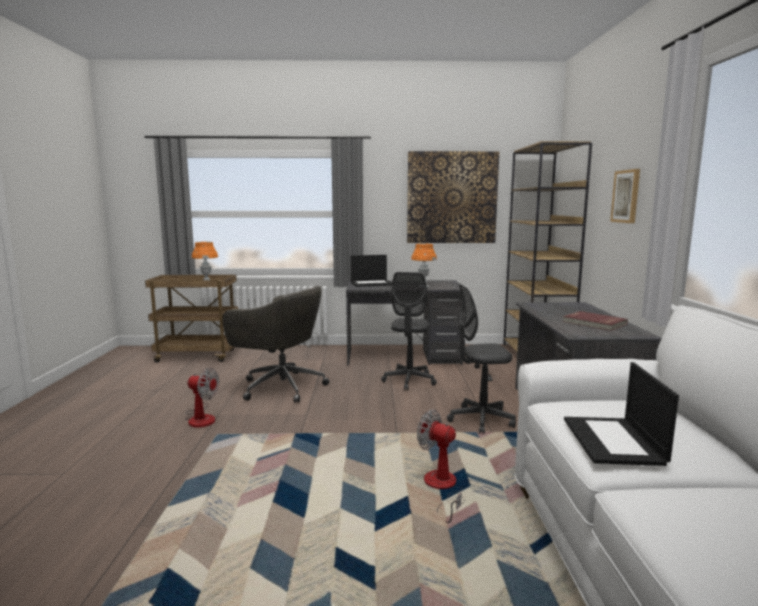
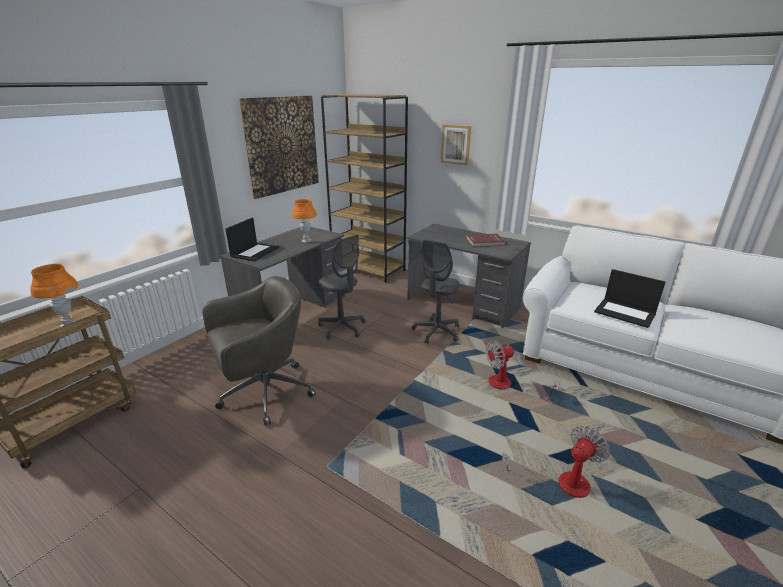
camera: 55 degrees left, 15 degrees up
(201, 418) = (272, 468): fan -> fan (561, 483)

